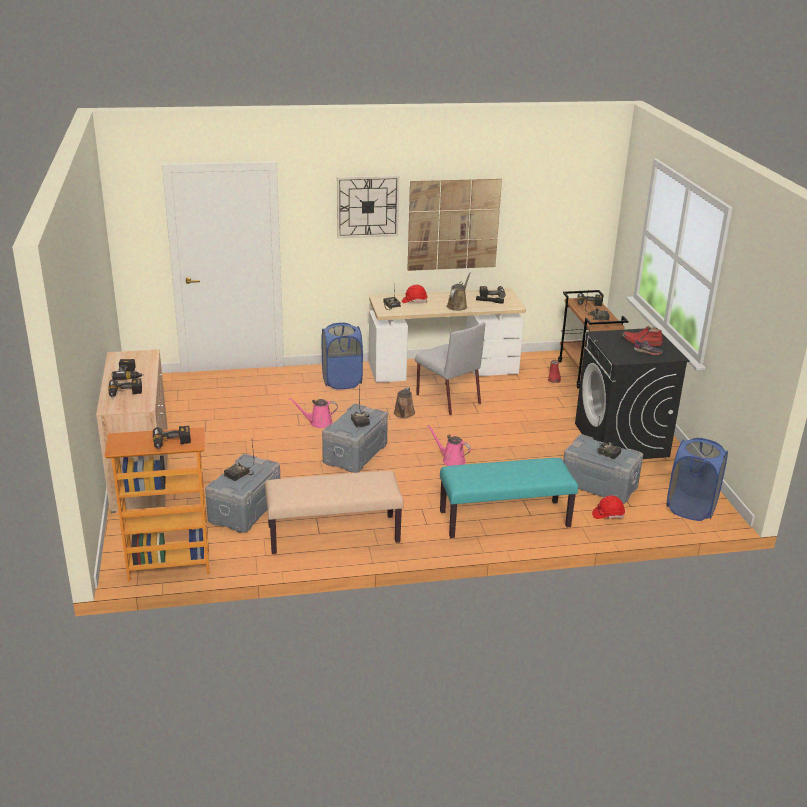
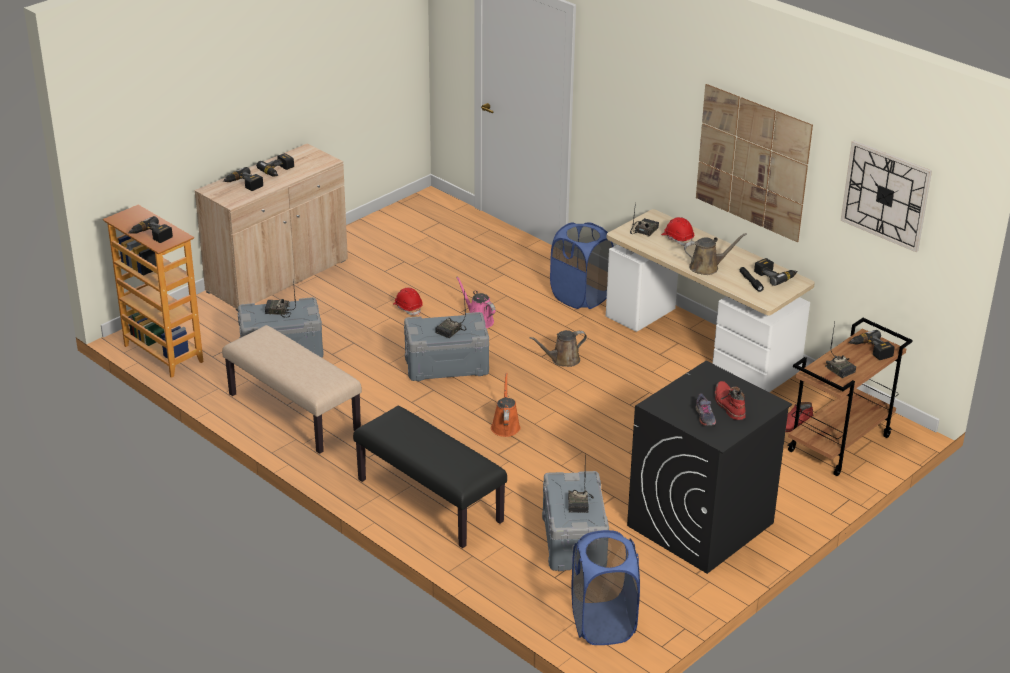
camera: 55 degrees right, 5 degrees up
(367, 206) = (660, 97): wall clock -> wall clock (886, 195)
(447, 399) = (634, 373): grey chair -> none
(451, 460) = (505, 426): pink watering can -> orange watering can
(504, 520) = (428, 501): turquoise bench -> black bench
(608, 515) = (517, 566): red hard hat -> red hard hat (408, 308)

